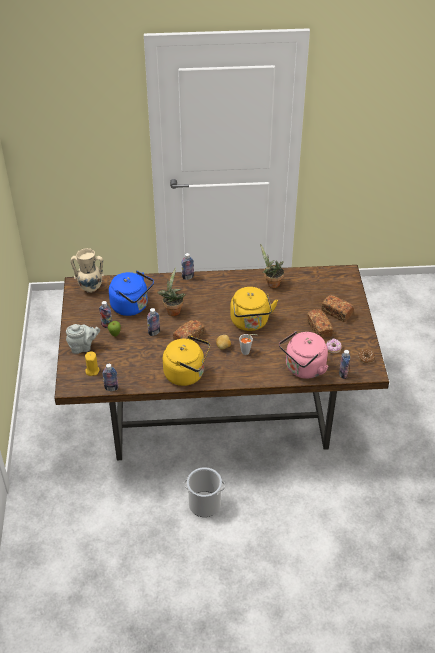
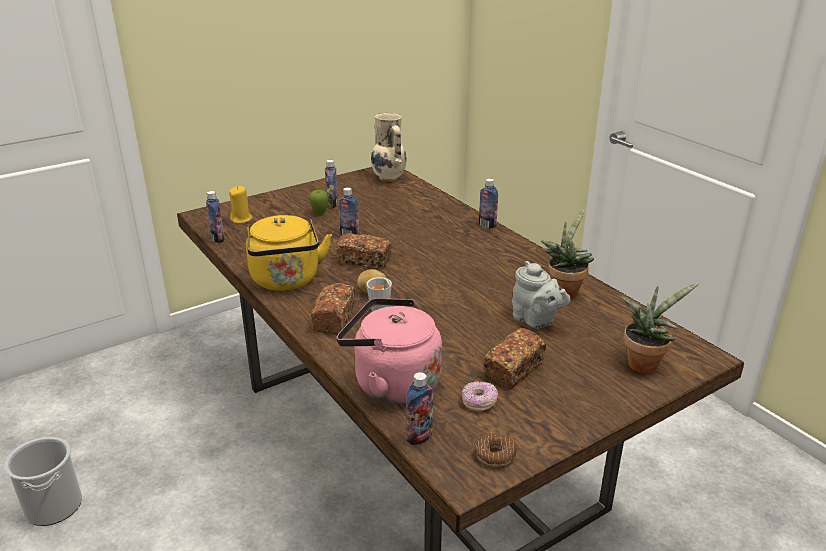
camera: 60 degrees right, 15 degrees down
(83, 347) = (279, 203): grey teapot -> grey teapot (536, 320)
(132, 306) = (384, 208): blue kettle -> none
(172, 310) = (407, 234): potted plant -> potted plant (644, 363)
(204, 504) = (217, 502): bucket -> bucket (54, 506)
(250, 323) = (450, 299): yellow kettle -> none
(336, 313) = (580, 377): bread -> bread (334, 318)

